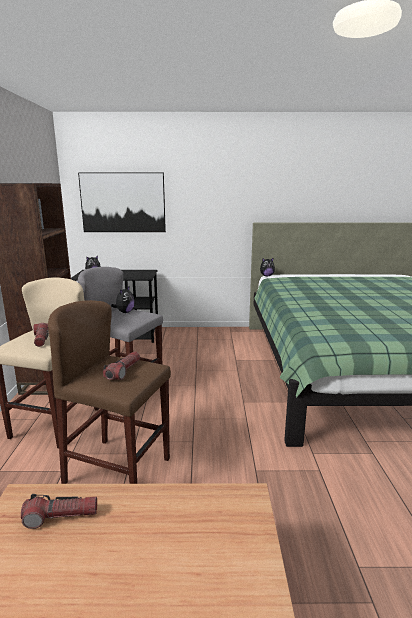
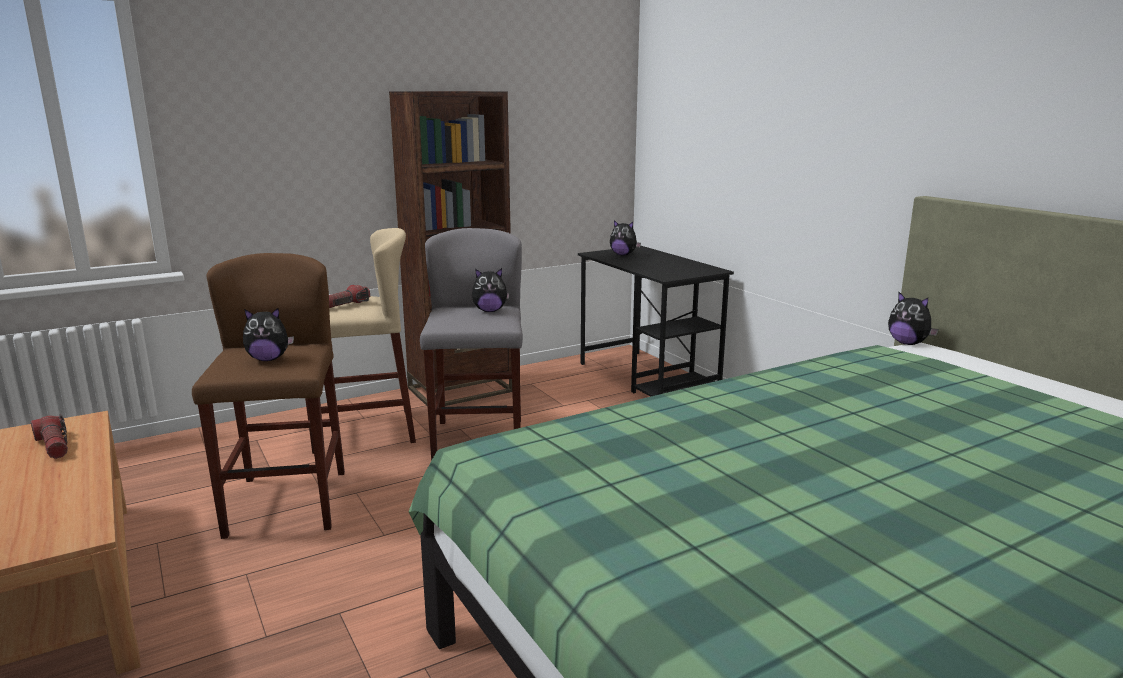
camera: 60 degrees right, 0 degrees up
(123, 202) = (704, 128): picture -> none
(123, 371) = (268, 359): flashlight -> plush toy

